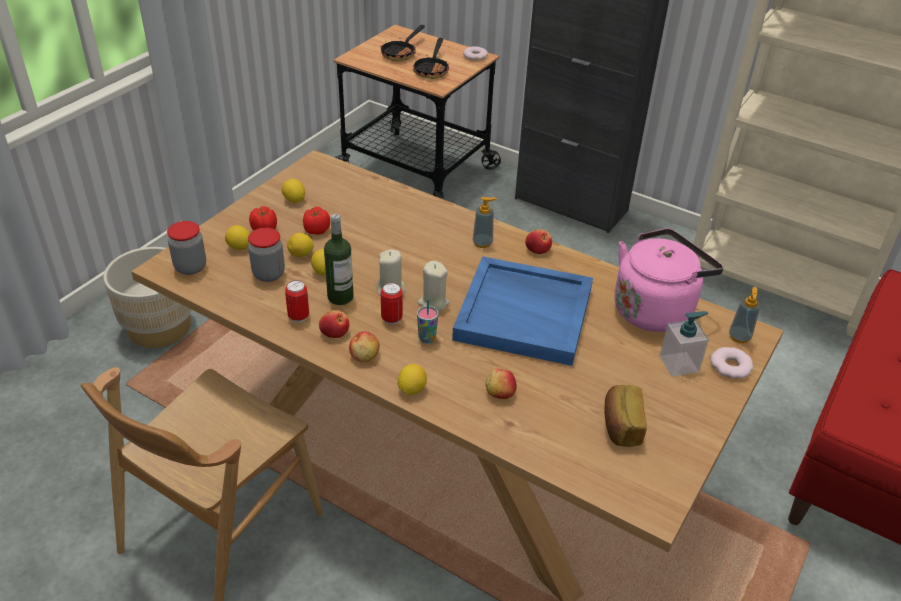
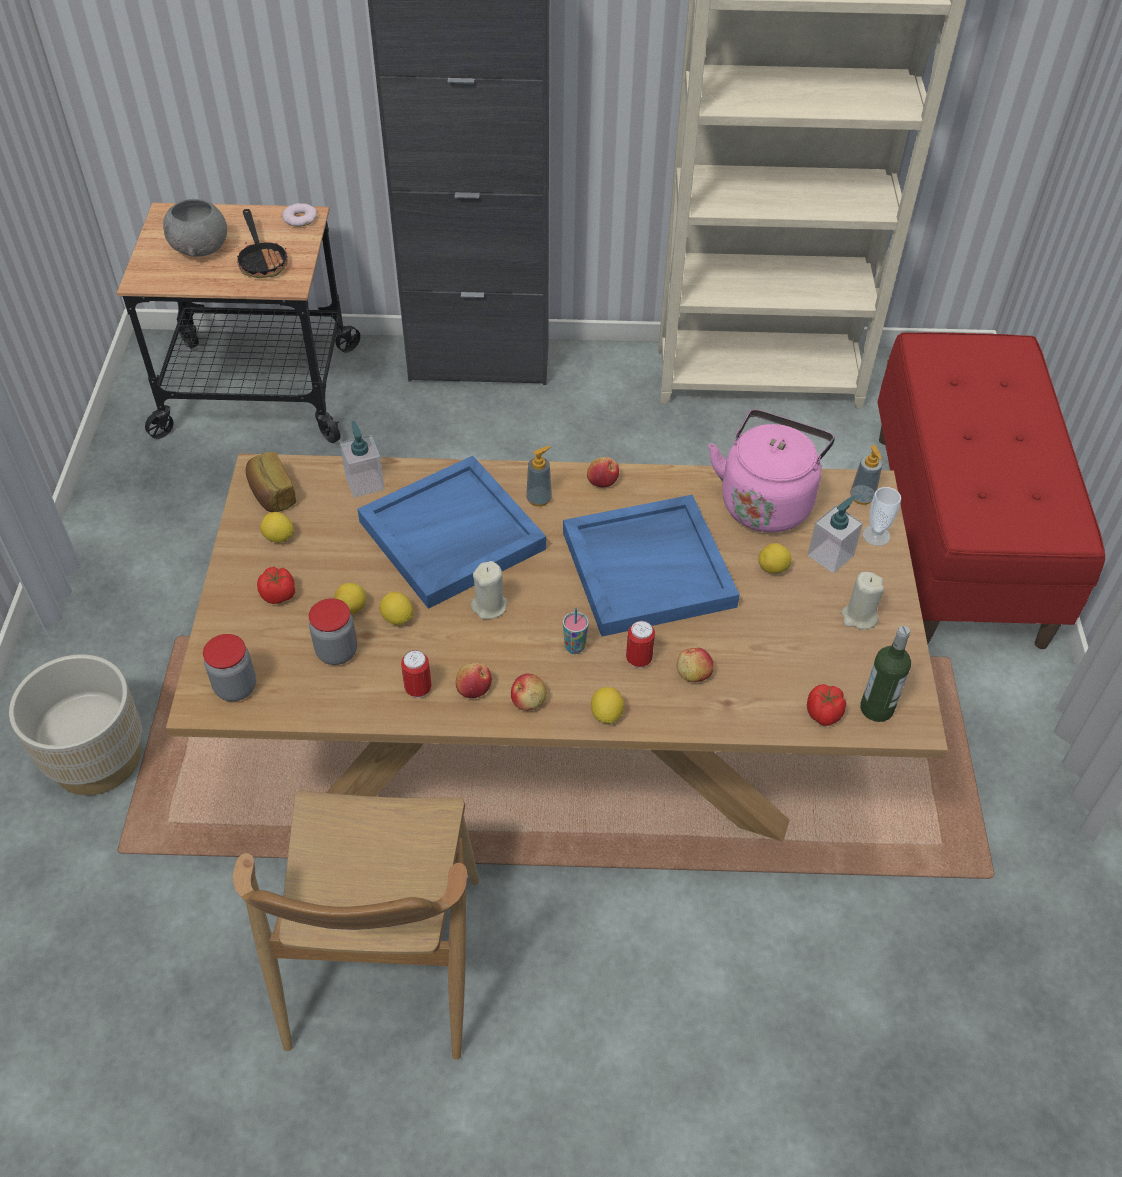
camera: 30 degrees left, 10 degrees up
(239, 247) = (270, 633): lemon -> lemon (773, 568)
(316, 230) = (341, 567): tomato -> tomato (823, 714)
(340, 297) = (442, 641): bottle -> bottle (876, 708)
(375, 191) = (365, 483): none -> soap dispenser
(391, 319) = (519, 641): can -> can (639, 659)
(401, 53) = (201, 248): frying pan -> grey bowl
(402, 241) = (451, 536): none -> blue tray
(433, 303) = (547, 600): beige candle -> beige candle (859, 617)
(620, 426) = (826, 652): bread -> bread (271, 494)
(730, 366) = (876, 535): donut -> cup

